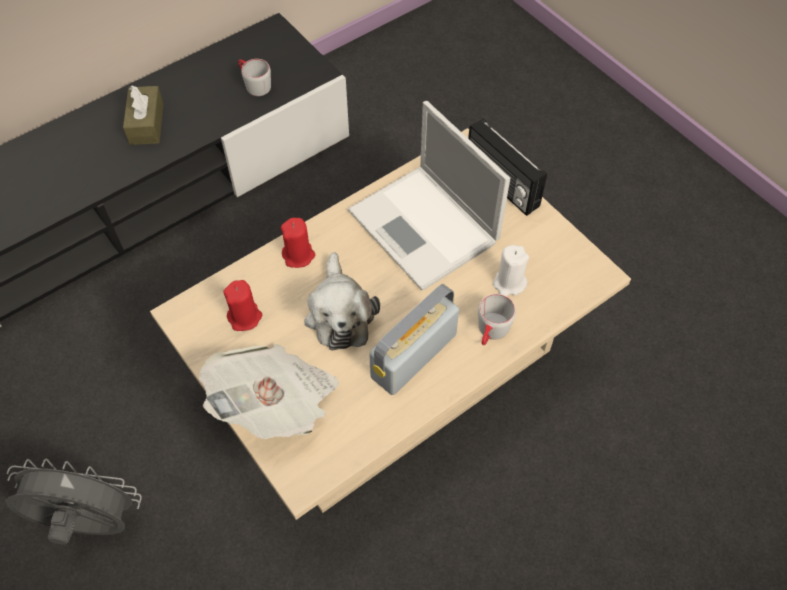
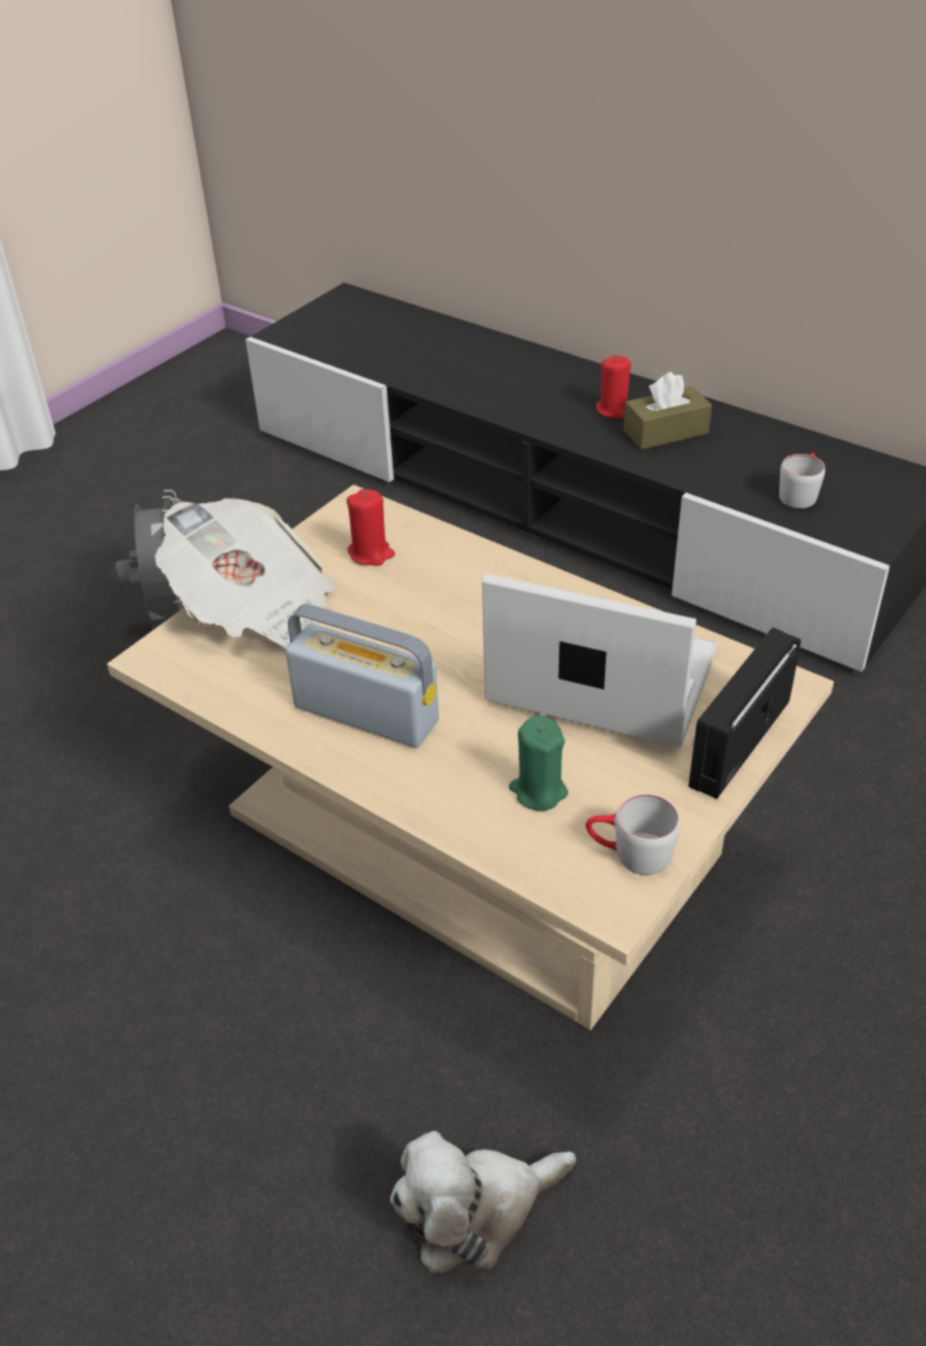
camera: 75 degrees right, 15 degrees down
(298, 255) = (486, 571): red candle -> red candle (614, 410)
(339, 313) = (408, 629): plush toy -> plush toy (475, 1210)
(425, 228) = (598, 677): laptop -> laptop turned 75 degrees clockwise
(491, 333) = (436, 788): grey mug -> grey mug (630, 853)
(509, 283) = (538, 791): white candle -> green candle

